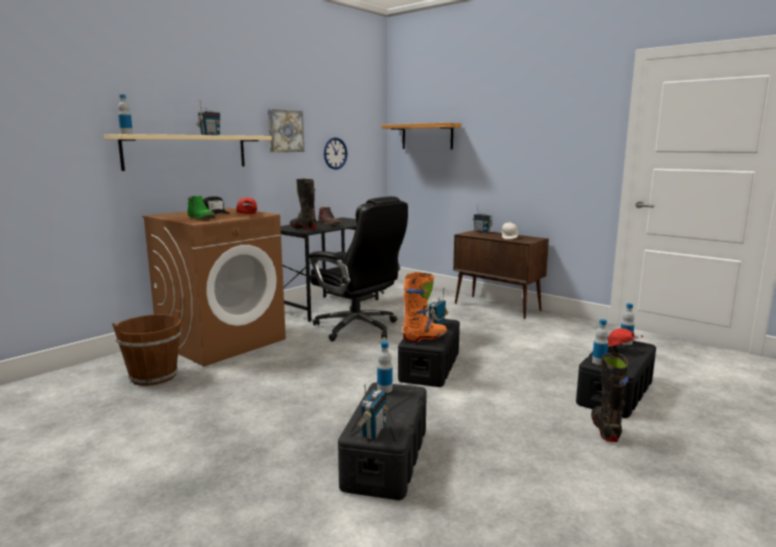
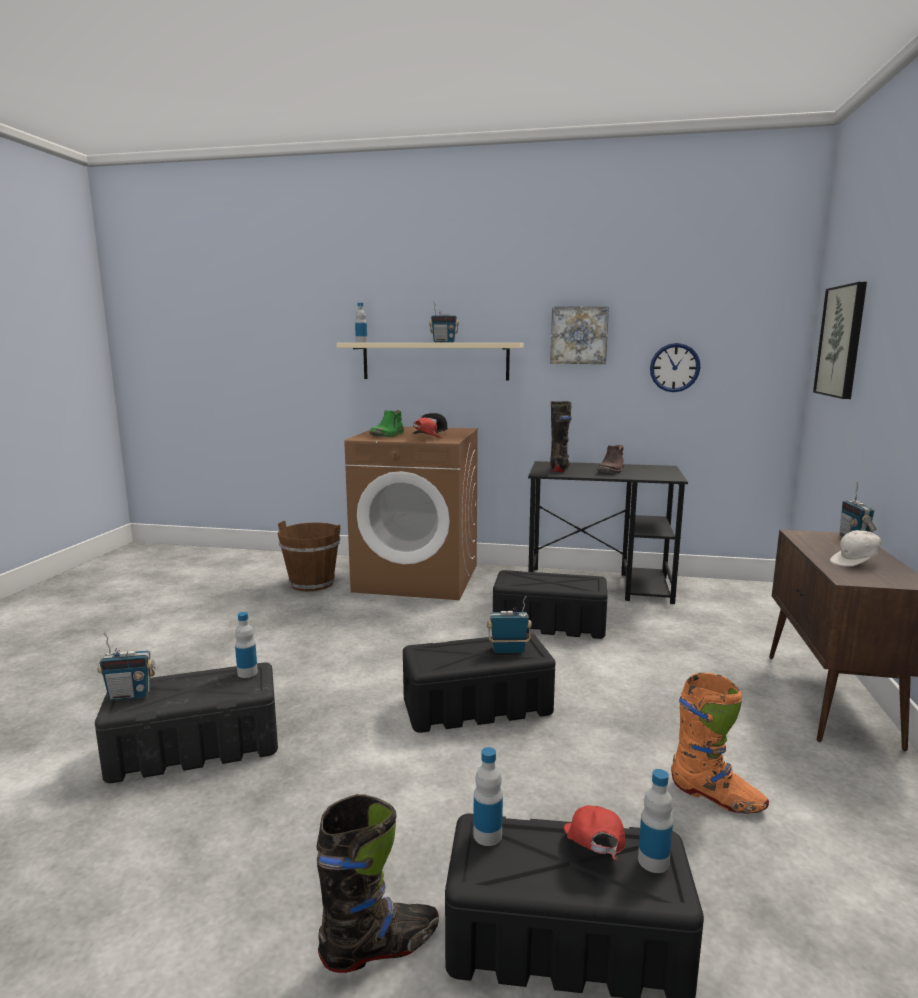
camera: 60 degrees right, 0 degrees up
(358, 328) = (548, 624): black office chair -> black storage box
(425, 337) = (445, 654): orange boot -> orange boot (716, 797)
(427, 136) = (841, 341): shelf -> picture

